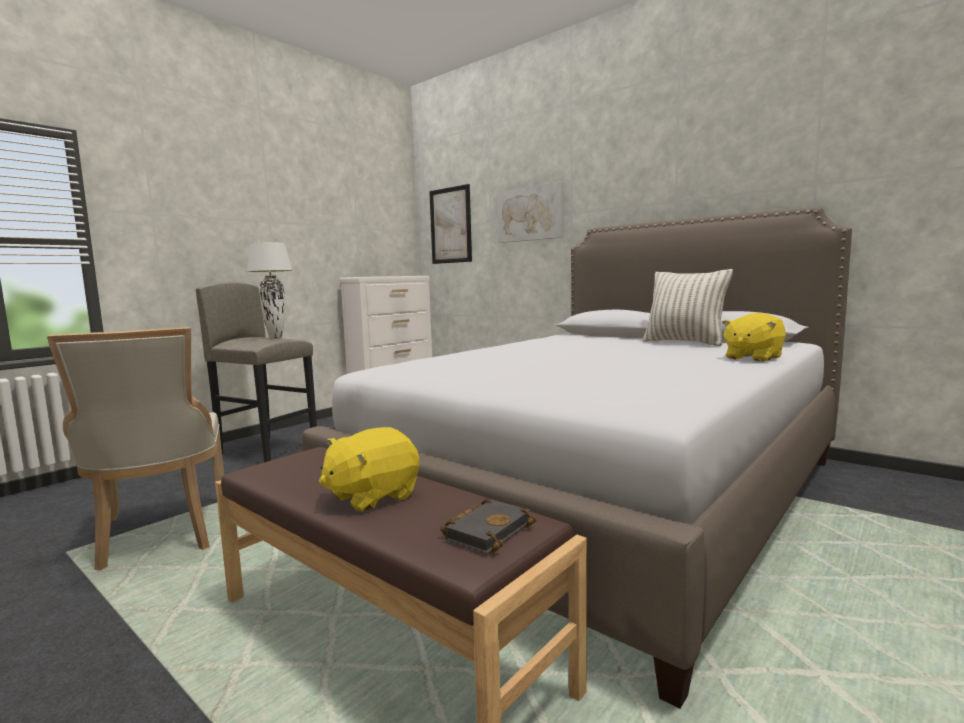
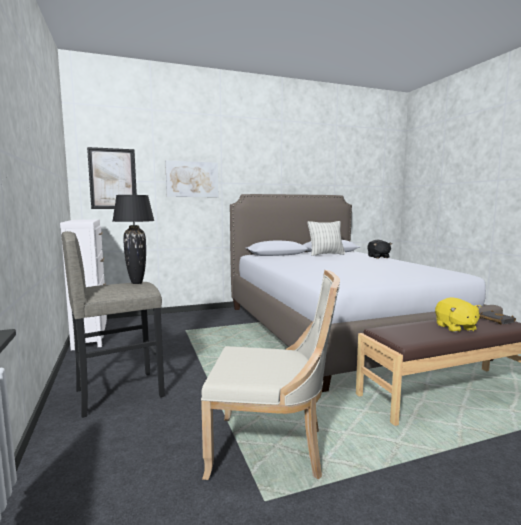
camera: 60 degrees left, 0 degrees up
(275, 338) = (136, 283): white table lamp -> black table lamp
(752, 358) = (378, 257): yellow plush toy -> black plush toy

